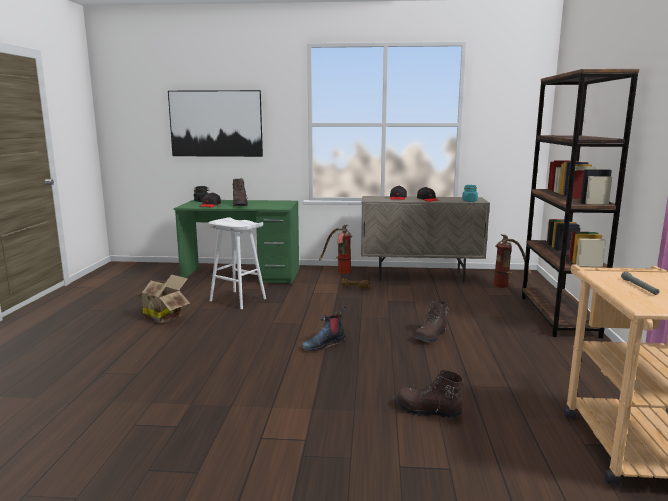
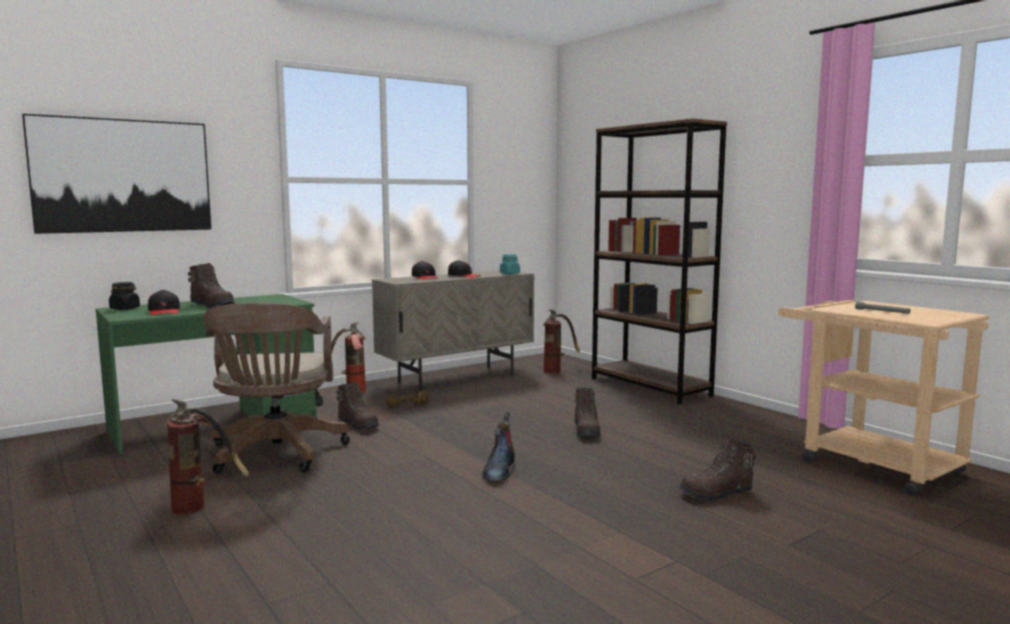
camera: 40 degrees left, 5 degrees down
(164, 316) = (202, 505): cardboard box -> fire extinguisher
(237, 300) = (275, 455): white stool -> brown office chair
(305, 293) = (358, 425): none -> brown boot

